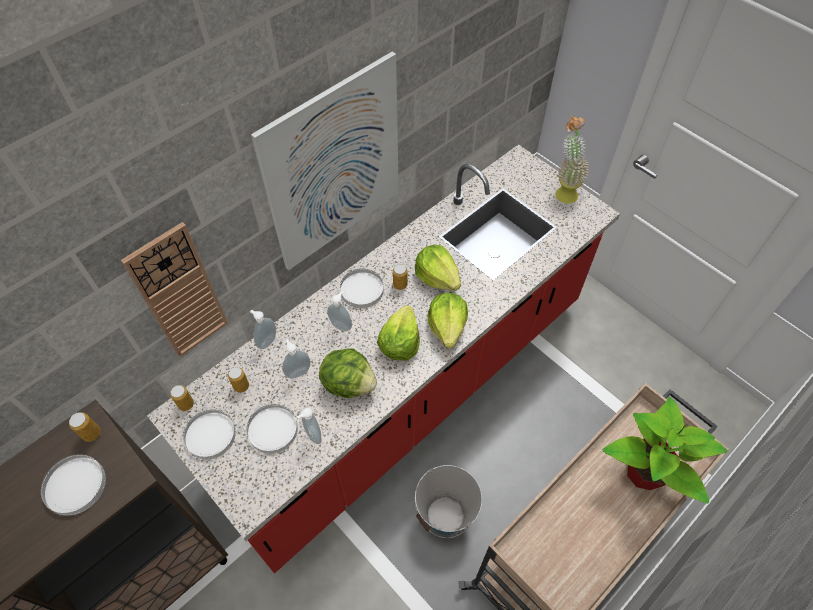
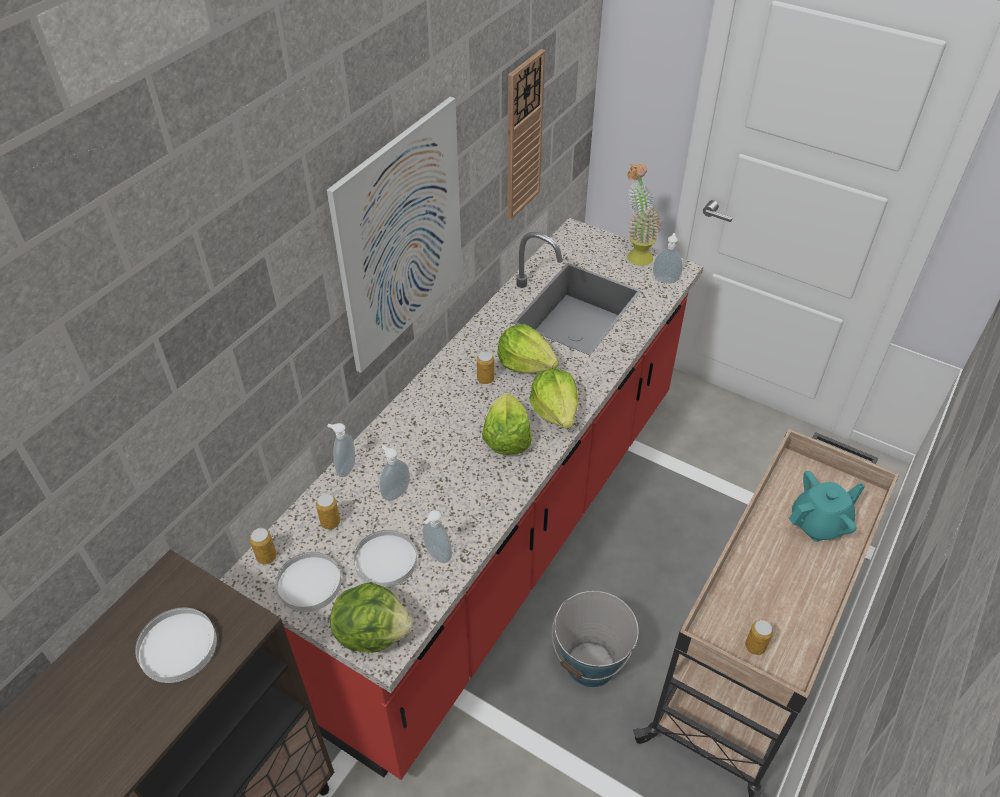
camera: 15 degrees left, 10 degrees down
(91, 433) = (179, 586): can -> can (755, 646)
(179, 293) = (255, 400): wall clock -> wall clock (523, 137)
(341, 325) = (431, 433): soap dispenser -> soap dispenser (665, 279)
(349, 383) = (461, 492): lettuce -> lettuce (372, 632)
(362, 289) = (442, 392): white plate -> none
(645, 473) = (819, 523): potted plant -> turquoise teapot

